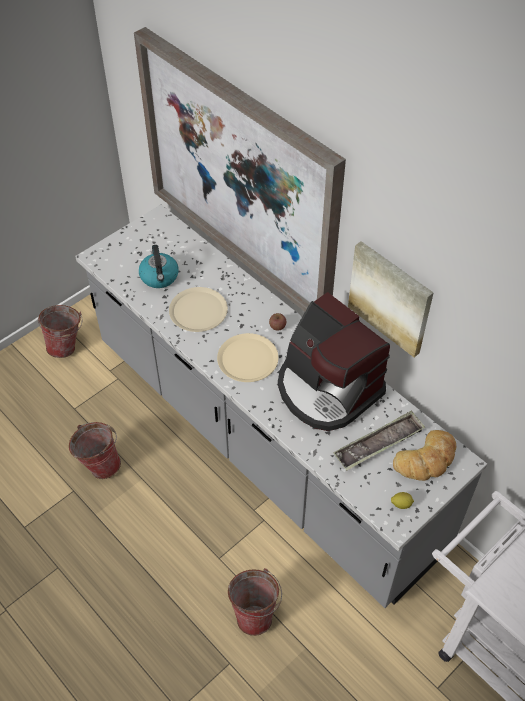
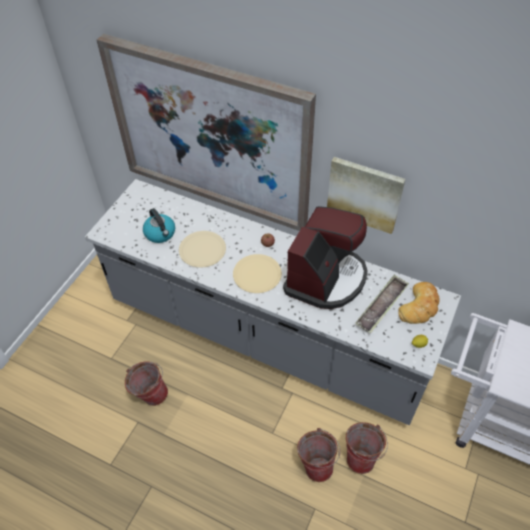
camera: 20 degrees left, 0 degrees up
(67, 346) = (84, 312): bucket -> bucket (362, 456)
(327, 389) = (326, 278): coffee machine -> coffee machine turned 90 degrees counterclockwise

